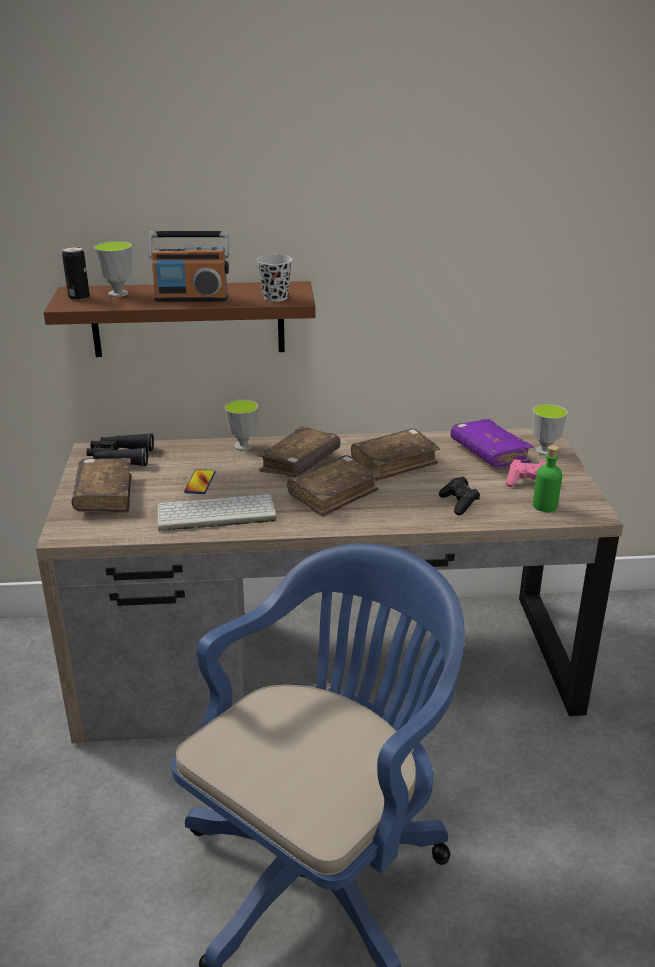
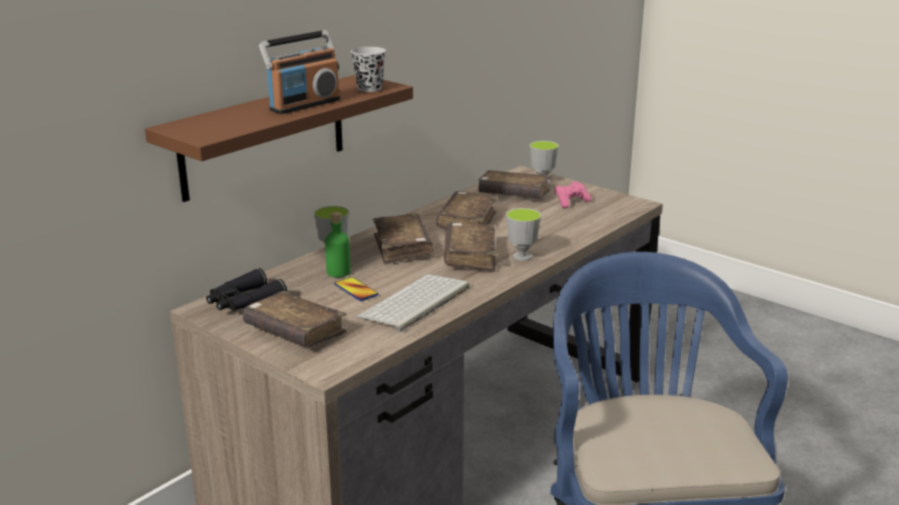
camera: 45 degrees left, 5 degrees down
(79, 297) = (198, 129): can -> none
(118, 294) = (227, 118): cup -> cup (522, 257)
(459, 504) = (558, 229): black game controller -> none
(489, 453) = (513, 194): purple book -> brown book
(545, 506) = (605, 210): green bottle -> green bottle (338, 272)

